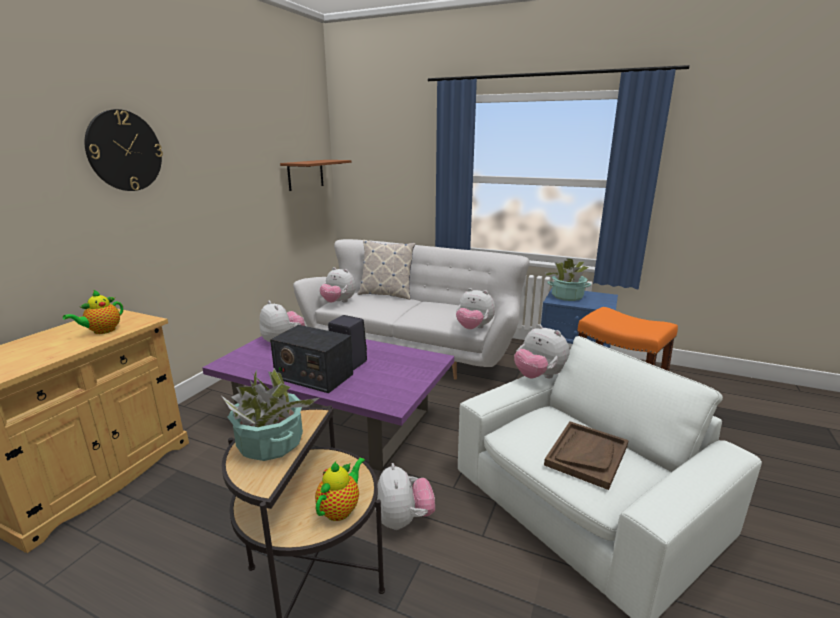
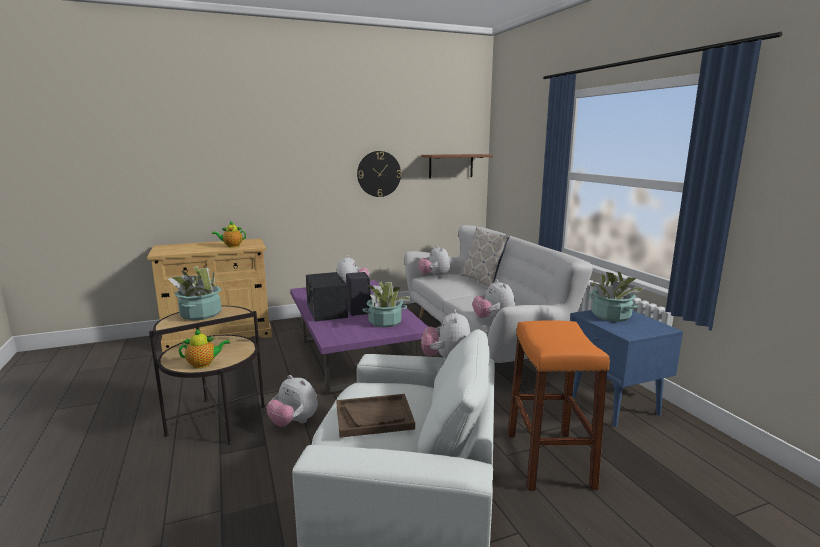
camera: 45 degrees right, 5 degrees down
(124, 151) = (284, 141): wall clock -> wall clock (379, 174)
(398, 364) = (385, 322): none -> potted plant
(404, 520) = (294, 422): plush toy -> plush toy turned 90 degrees clockwise

